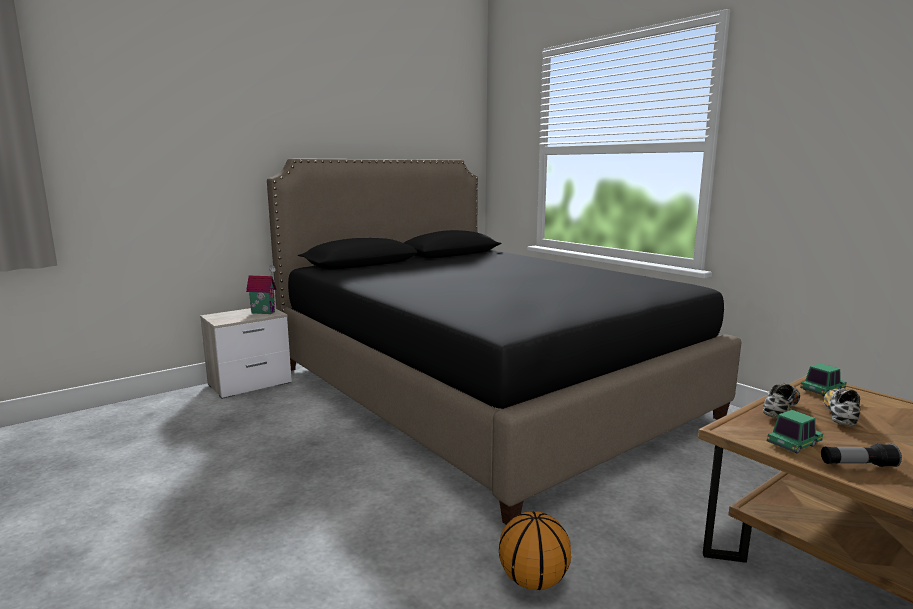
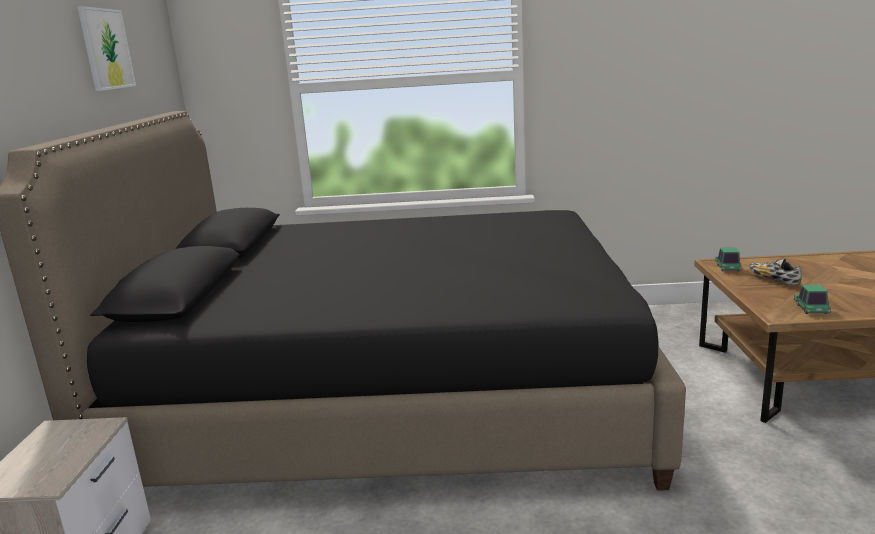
camera: 50 degrees left, 5 degrees up
(264, 312) = (76, 433): toy house -> none
(401, 113) = (106, 49): none -> picture
(534, 581) = (755, 511): basketball -> none
(780, 409) = (753, 290): shoe -> none
(857, 465) = (853, 306): flashlight -> none

